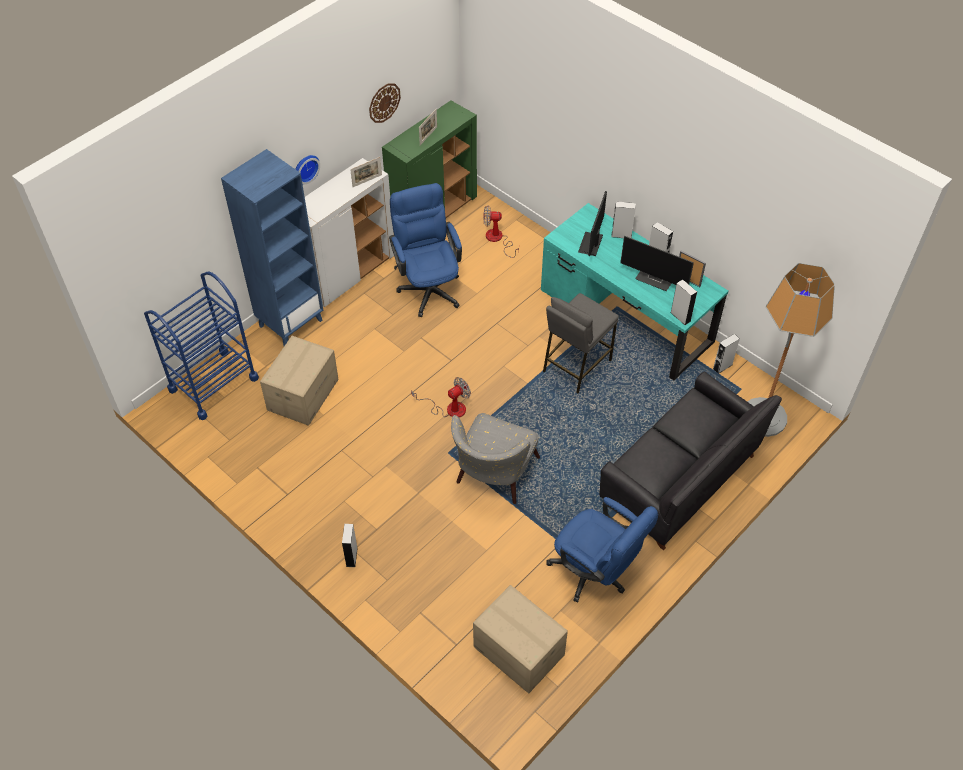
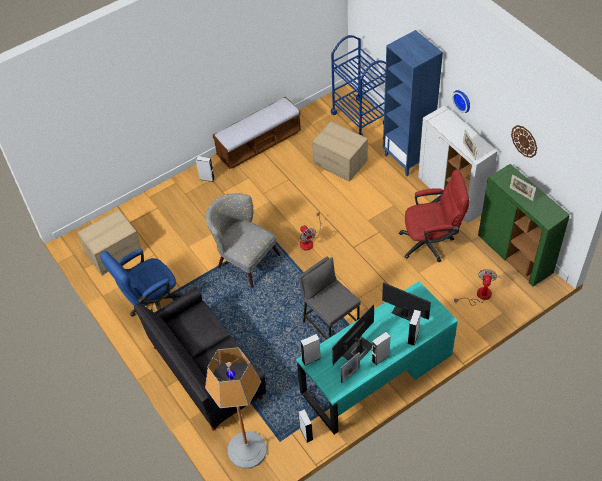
camera: 105 degrees right, 0 degrees up
(273, 500) = (259, 144): none -> bench
(428, 286) = (431, 242): blue office chair -> red office chair

